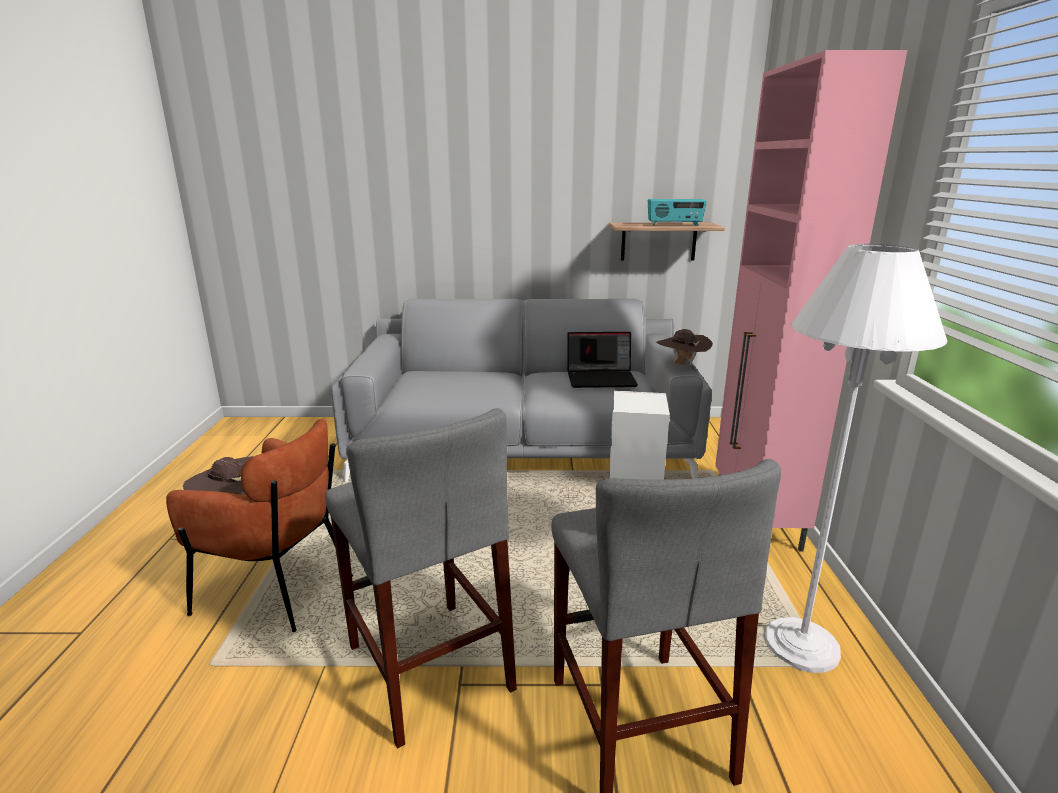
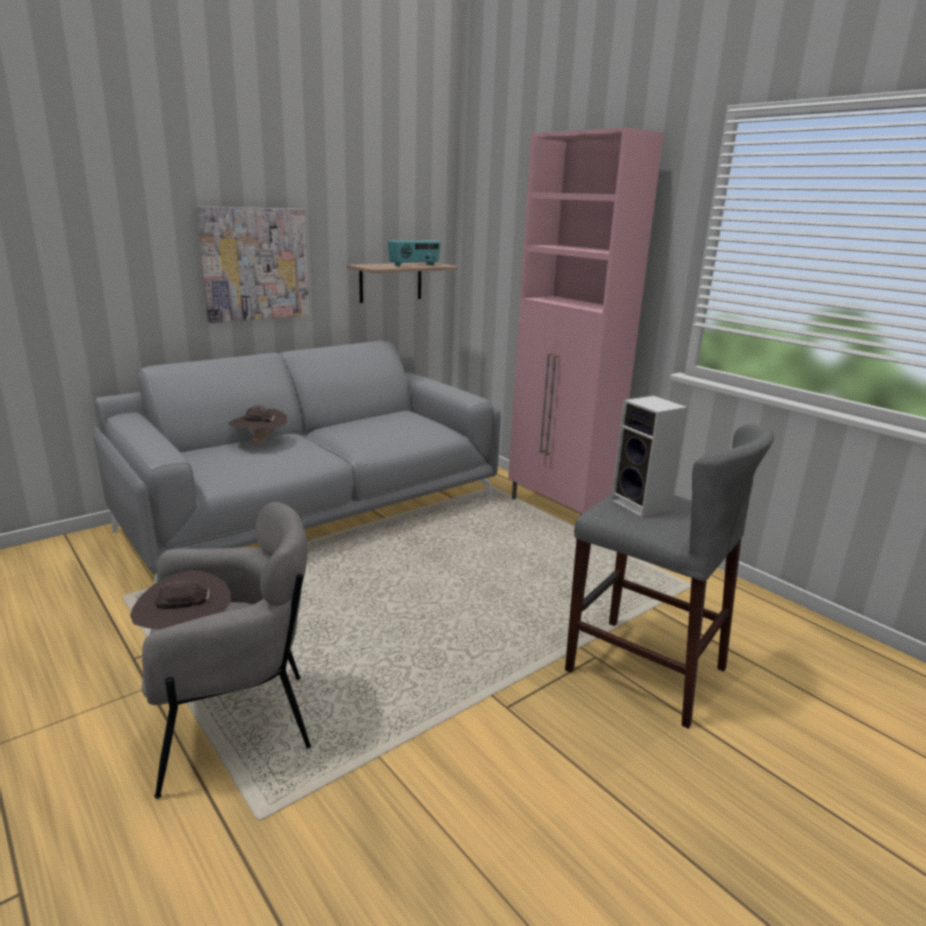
camera: 40 degrees left, 0 degrees up
(280, 590) = (235, 724): brown armchair -> grey armchair
(429, 666) = (468, 708): grey stool -> none
(516, 219) = (255, 264): none -> picture
(602, 378) = (392, 421): laptop -> none
(681, 364) = (466, 394): brown hat -> brown hat (259, 443)
(801, 645) = (669, 580): white floor lamp -> none

